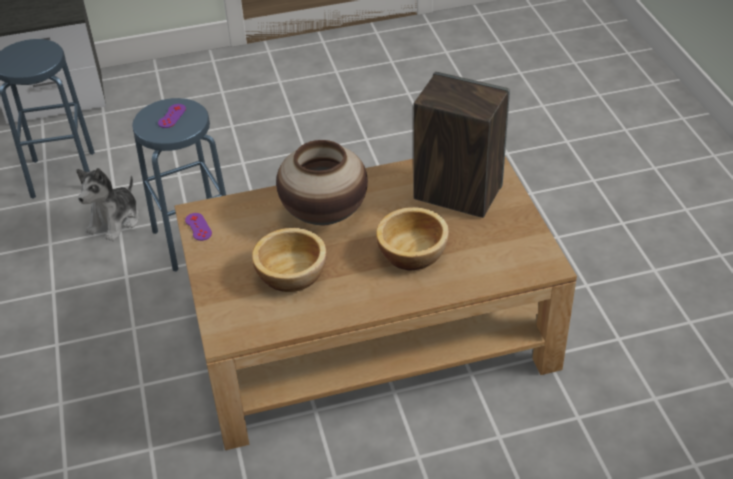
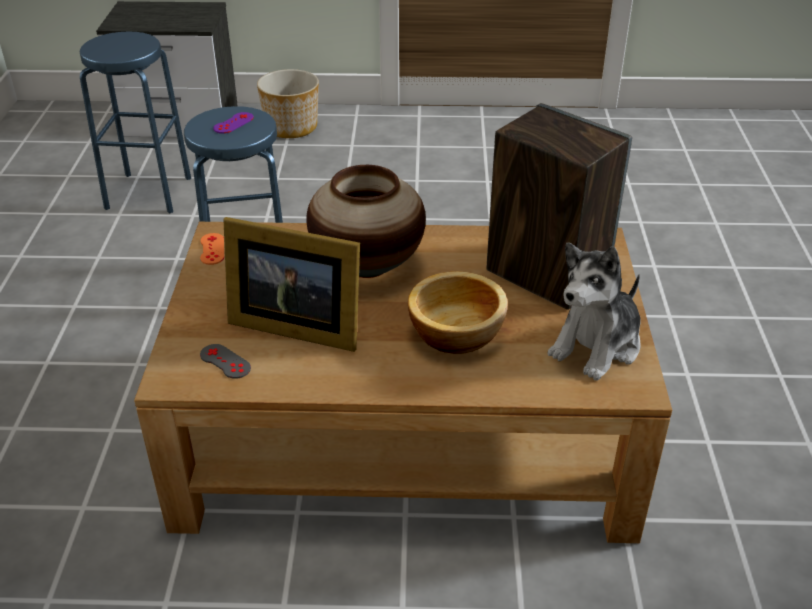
camera: 15 degrees right, 5 degrees down
(115, 221) = (176, 248): plush toy -> plush toy (597, 346)
(161, 84) = (292, 127): none -> planter
(198, 227) = (212, 249): purple game controller -> orange game controller
(257, 314) = (225, 361): none -> grey game controller
(292, 274) = (294, 324): bowl -> picture frame

